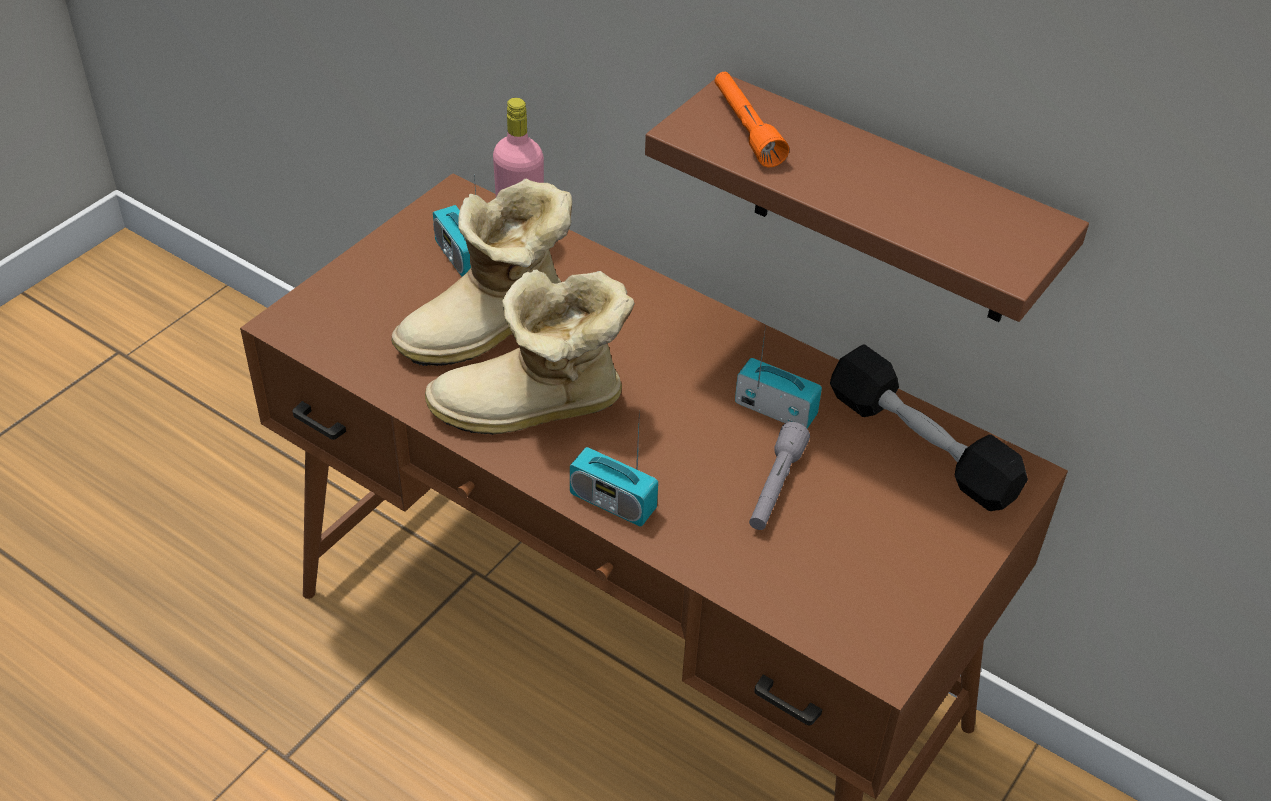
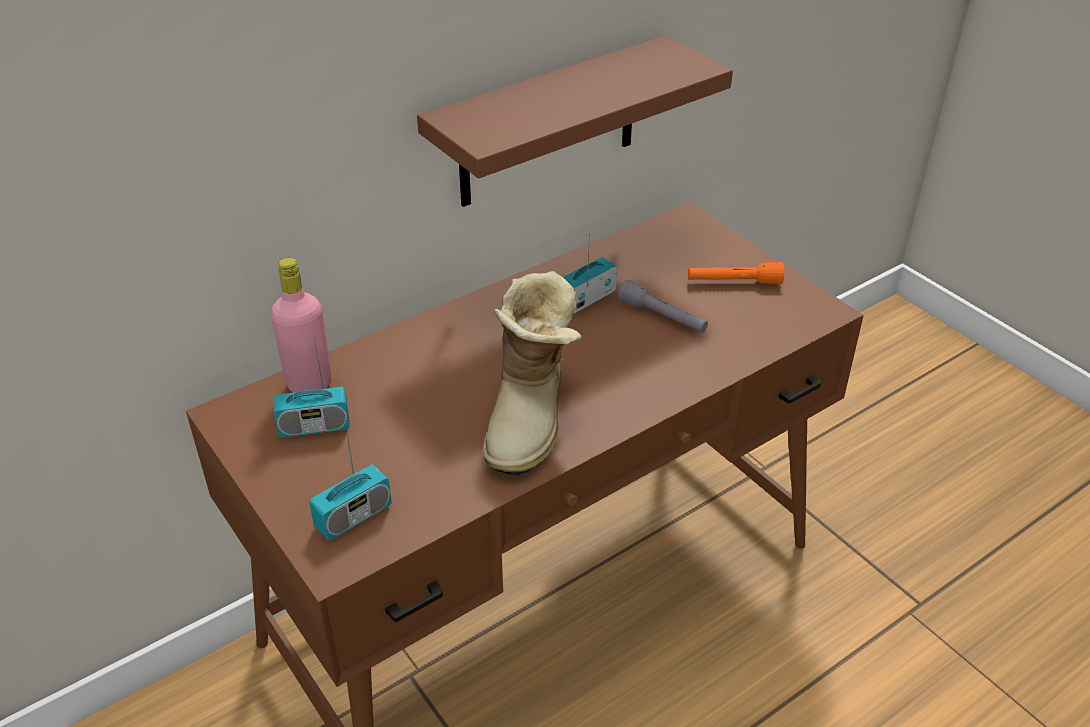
camera: 70 degrees left, 5 degrees down
(490, 329) = (421, 425): boot -> none
(612, 502) = (650, 396): radio -> radio (353, 516)
(746, 128) = (498, 119): orange flashlight -> orange flashlight (734, 282)
(921, 445) = (647, 248): black dumbbell -> none

